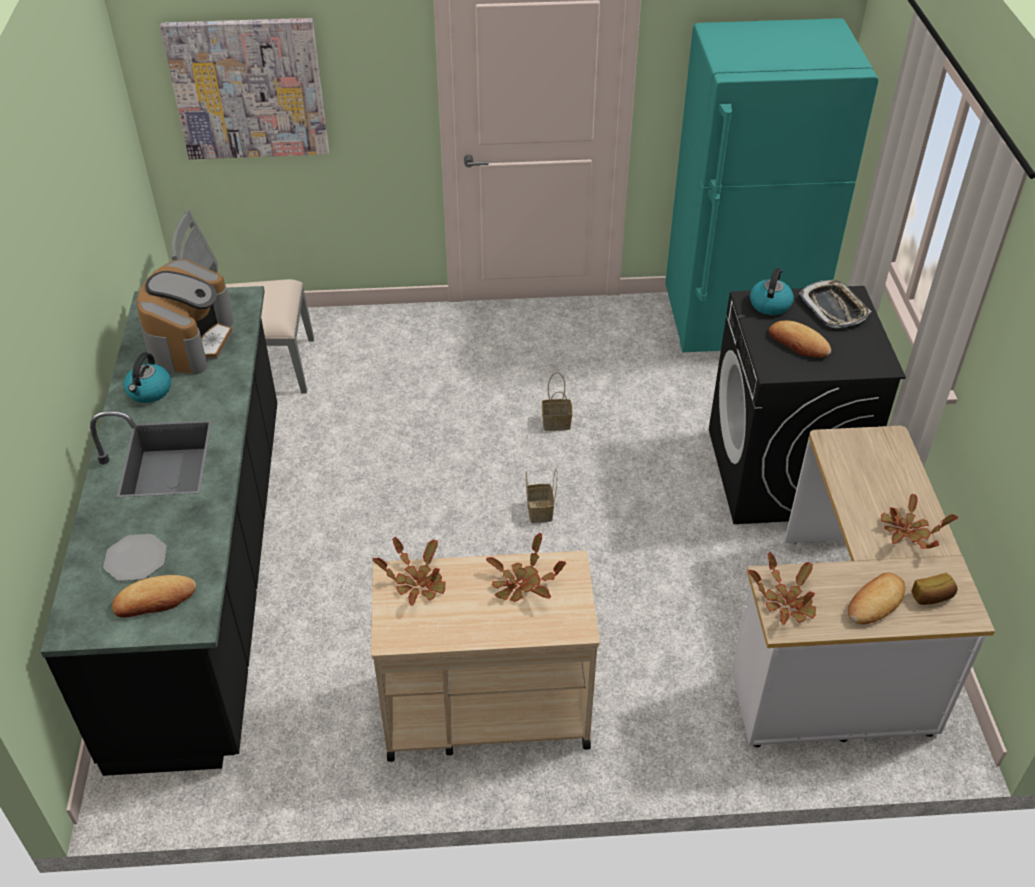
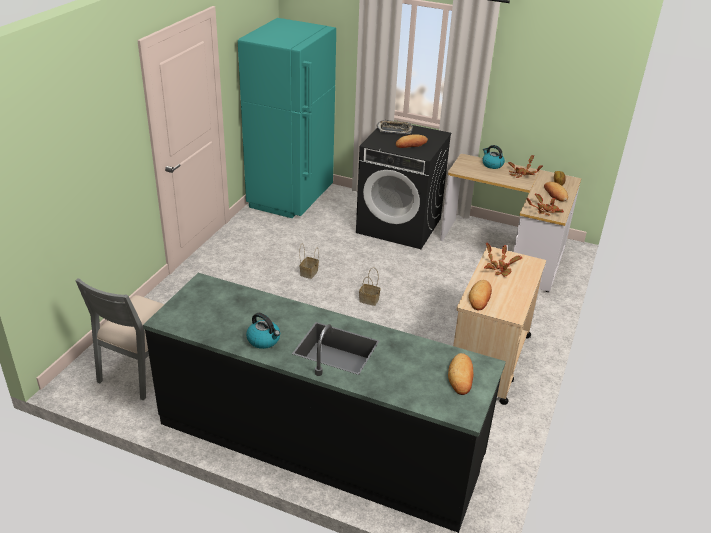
camera: 65 degrees left, 10 degrees down
(136, 559) = (421, 377): plate -> none
(191, 341) = (227, 312): coffee machine -> none
(248, 89) = (63, 176): picture -> none
(417, 582) = (480, 297): potted plant -> bread
(770, 304) = (378, 140): kettle -> kettle (492, 164)

